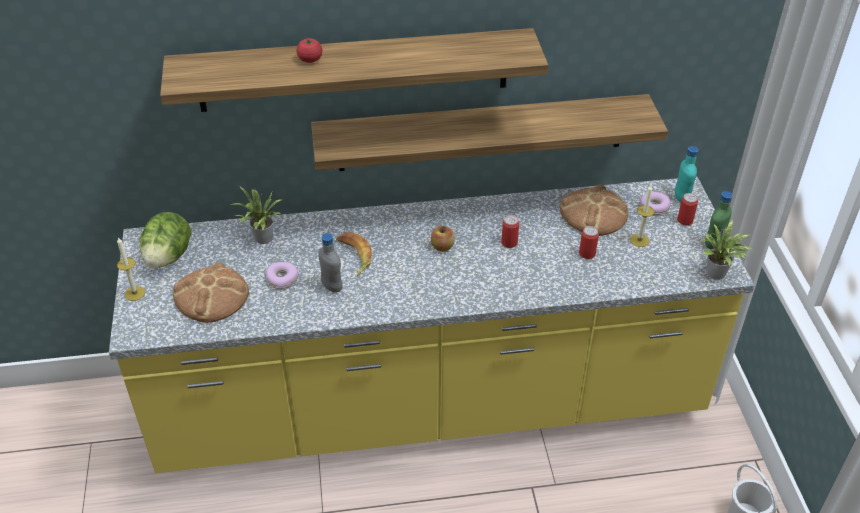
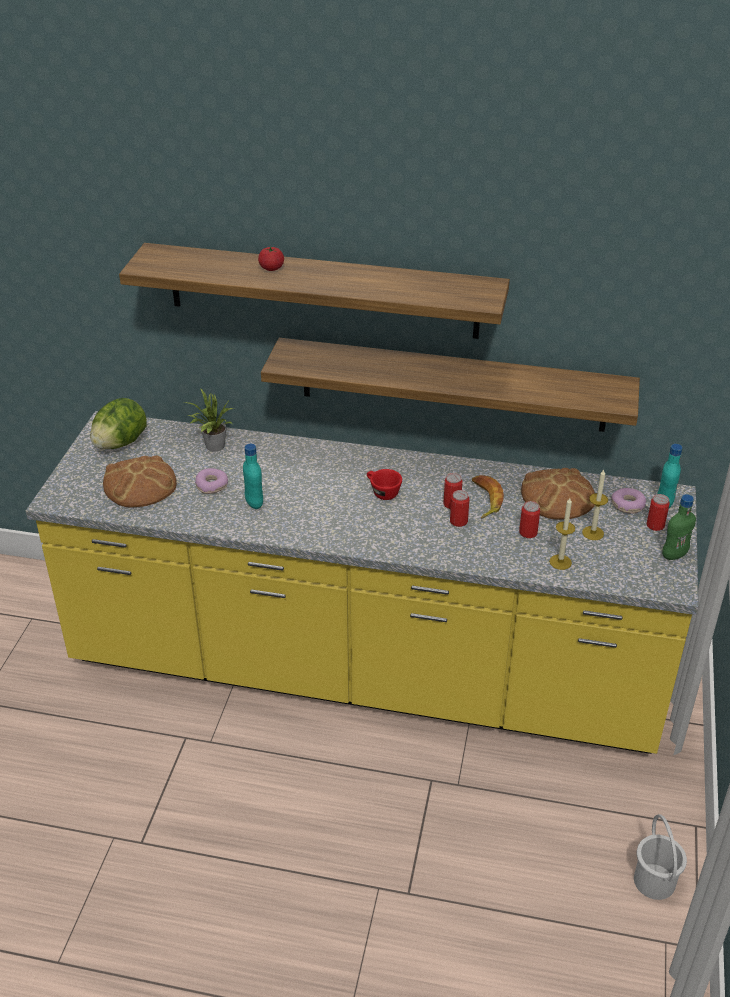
camera: 20 degrees right, 5 degrees down
(134, 293) = (74, 467): candle -> candle (560, 562)
(332, 286) = (254, 503): grey bottle -> turquoise bottle
(353, 256) = (290, 481): banana -> banana (484, 499)
(442, 247) = (382, 492): apple -> red cup
(523, 258) = (458, 521): none -> can
(717, 274) = (661, 586): potted plant -> none

